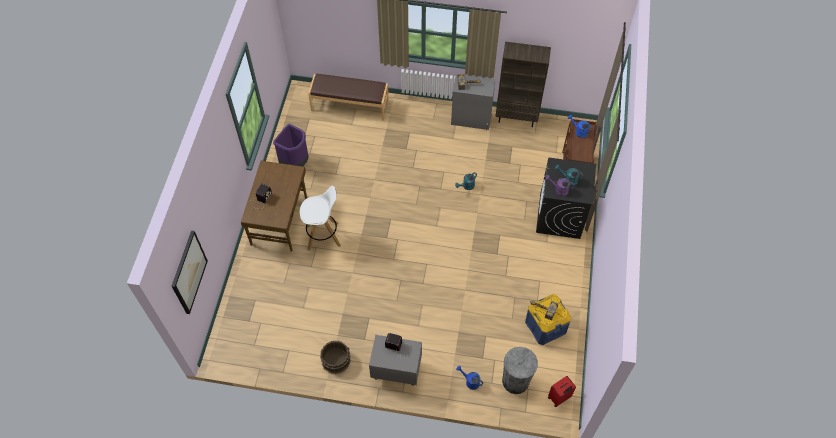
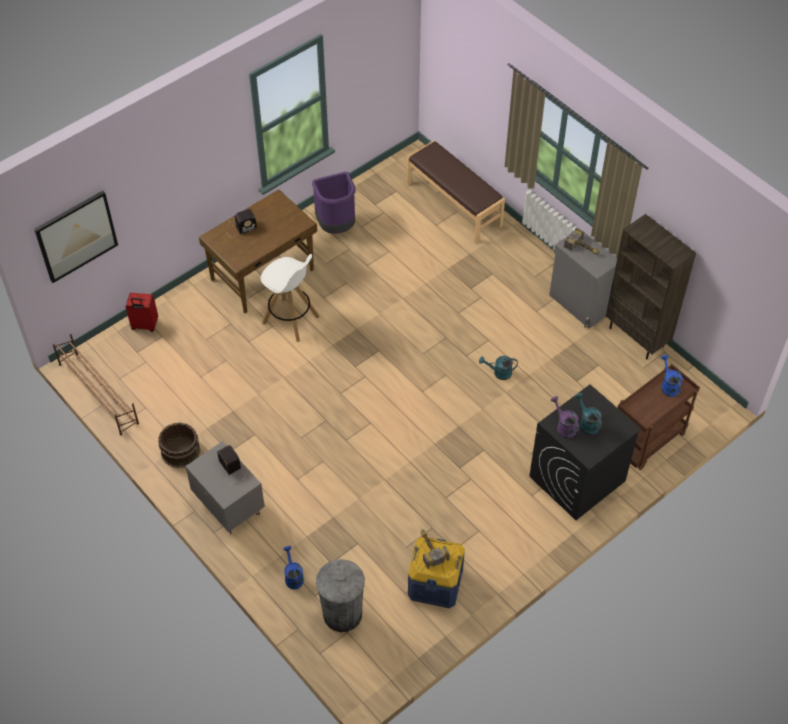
camera: 40 degrees right, 5 degrees down
(250, 363) = (98, 393): none -> brown shoe rack
(559, 398) = (372, 669): red suitcase -> red suitcase (144, 325)

